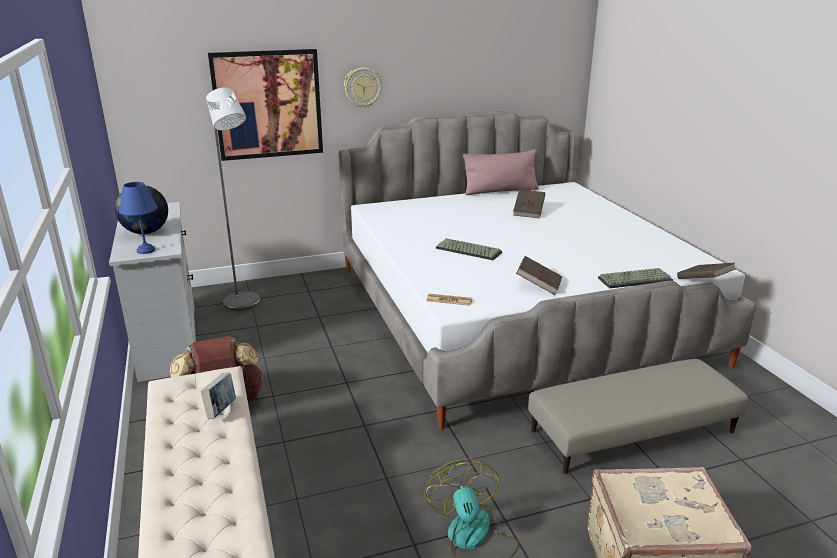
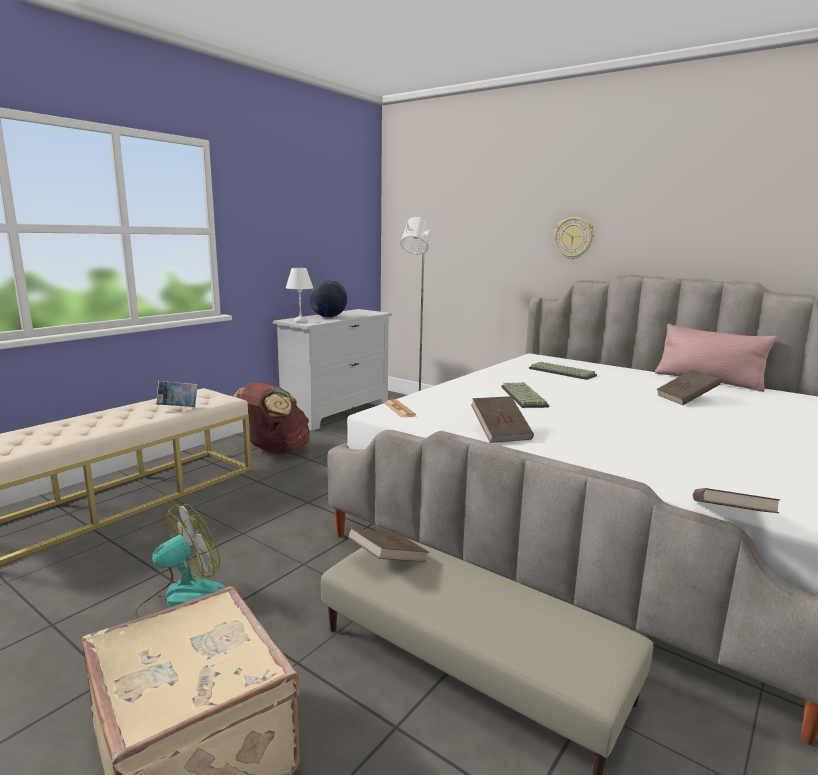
camera: 55 degrees right, 10 degrees down
(145, 251) = (300, 321): blue table lamp -> white table lamp
(268, 104) = (486, 247): picture -> none
(575, 404) = (388, 560): none -> brown book
(635, 279) = (627, 474): keyboard -> keyboard (563, 372)

